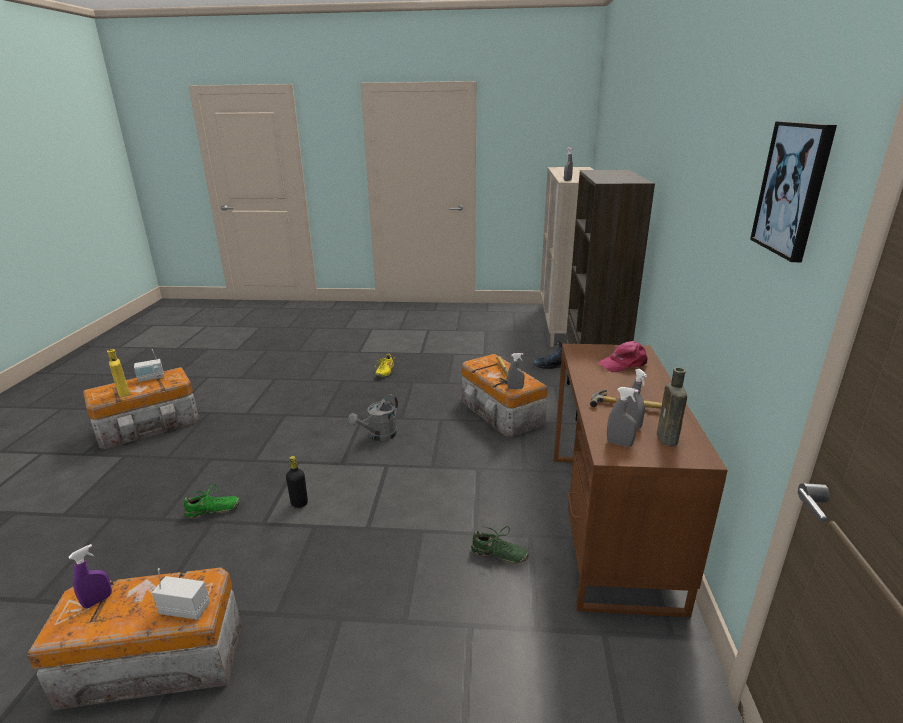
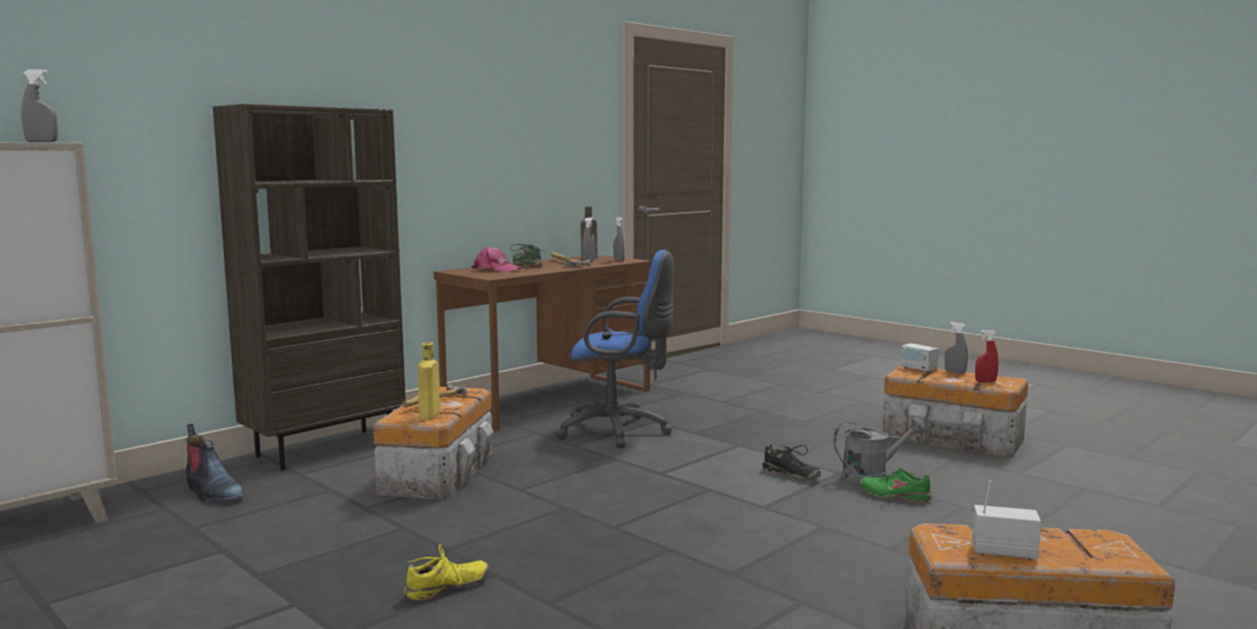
camera: 140 degrees left, 15 degrees down
(98, 600) = (985, 381): purple spray bottle -> red spray bottle
(123, 392) = (1057, 536): yellow bottle -> yellow bottle (429, 416)
(299, 503) = (790, 475): black bottle -> black shoe
(379, 436) = (626, 499): grey watering can -> grey watering can (872, 476)
(477, 501) = (619, 431): none -> blue office chair
(499, 555) = (655, 411): green shoe -> green shoe (527, 265)
(515, 388) = (469, 390): grey spray bottle -> grey spray bottle (955, 372)
(793, 189) = (576, 89): picture -> none

